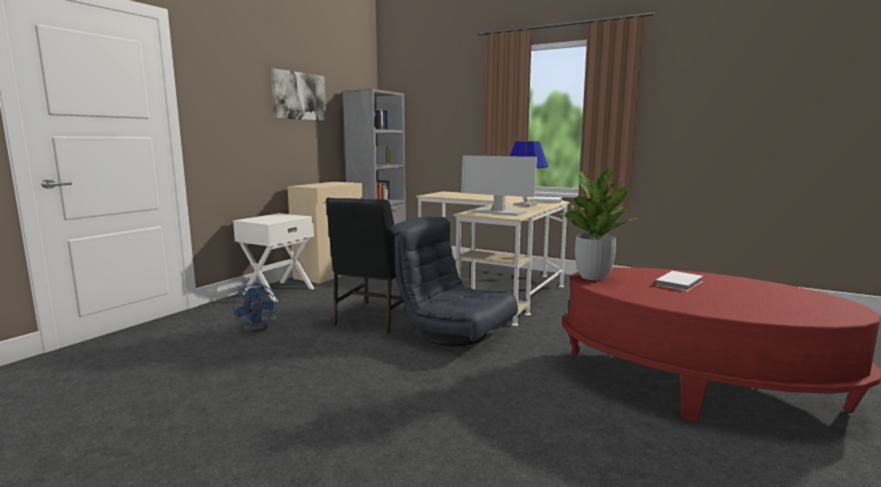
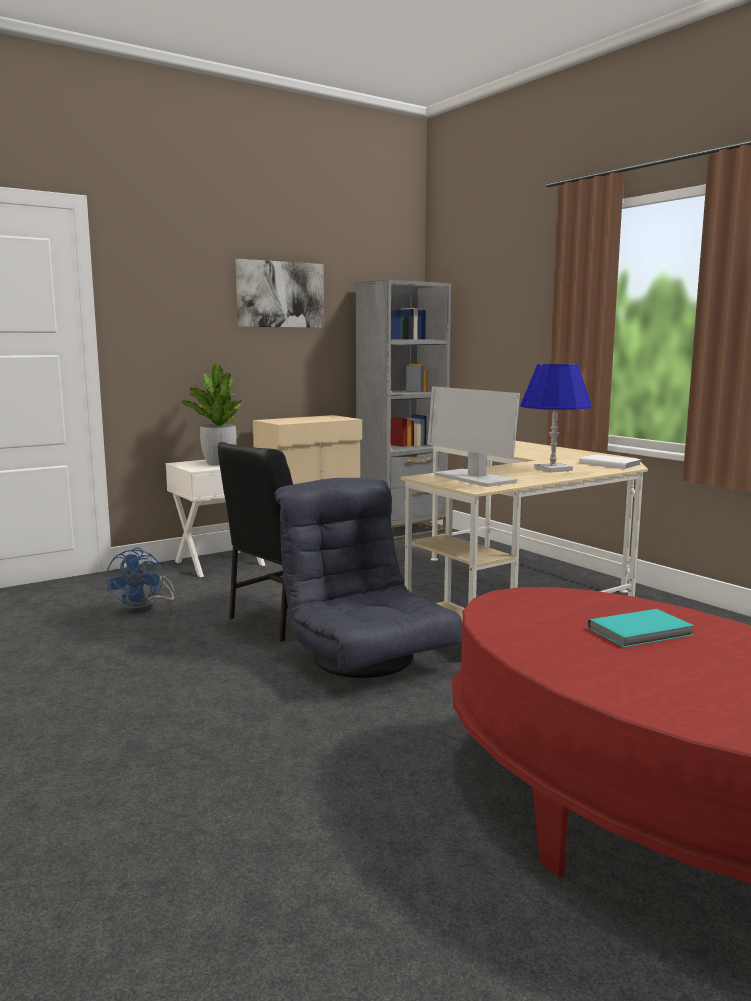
camera: 25 degrees right, 0 degrees up
(592, 277) = (512, 600): potted plant -> potted plant (219, 463)
(680, 283) = (642, 632): white book -> turquoise book

